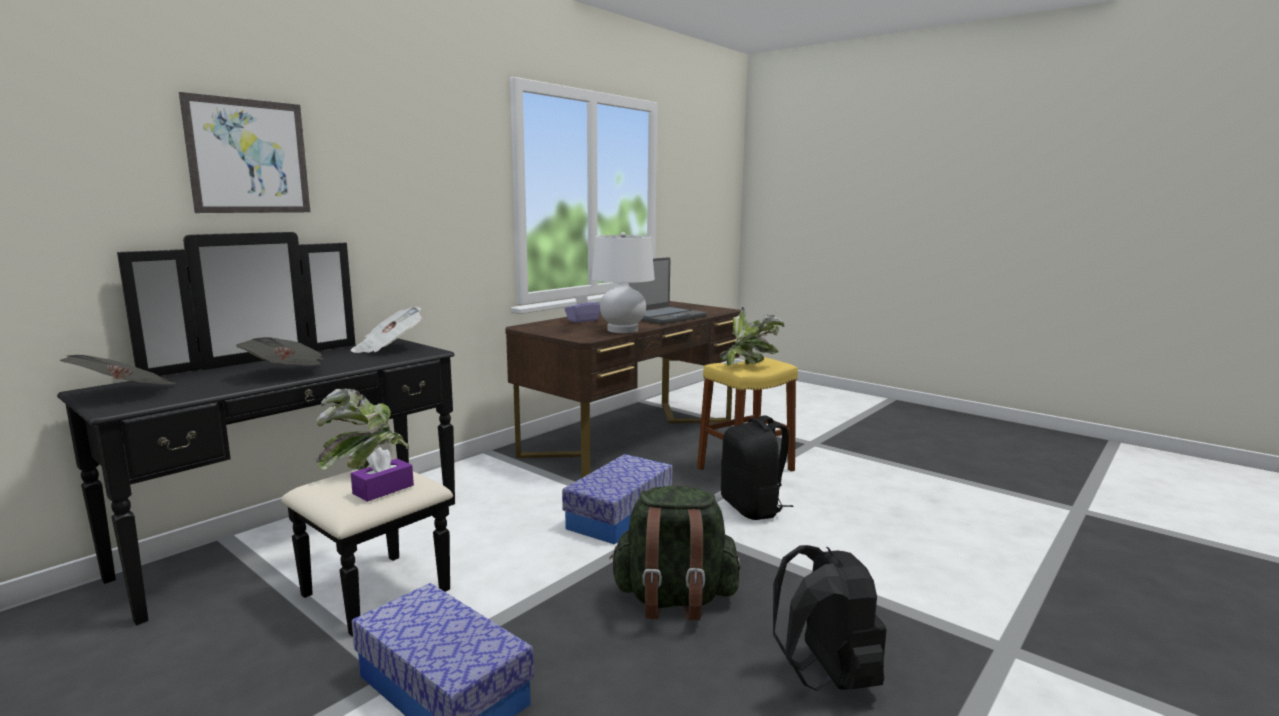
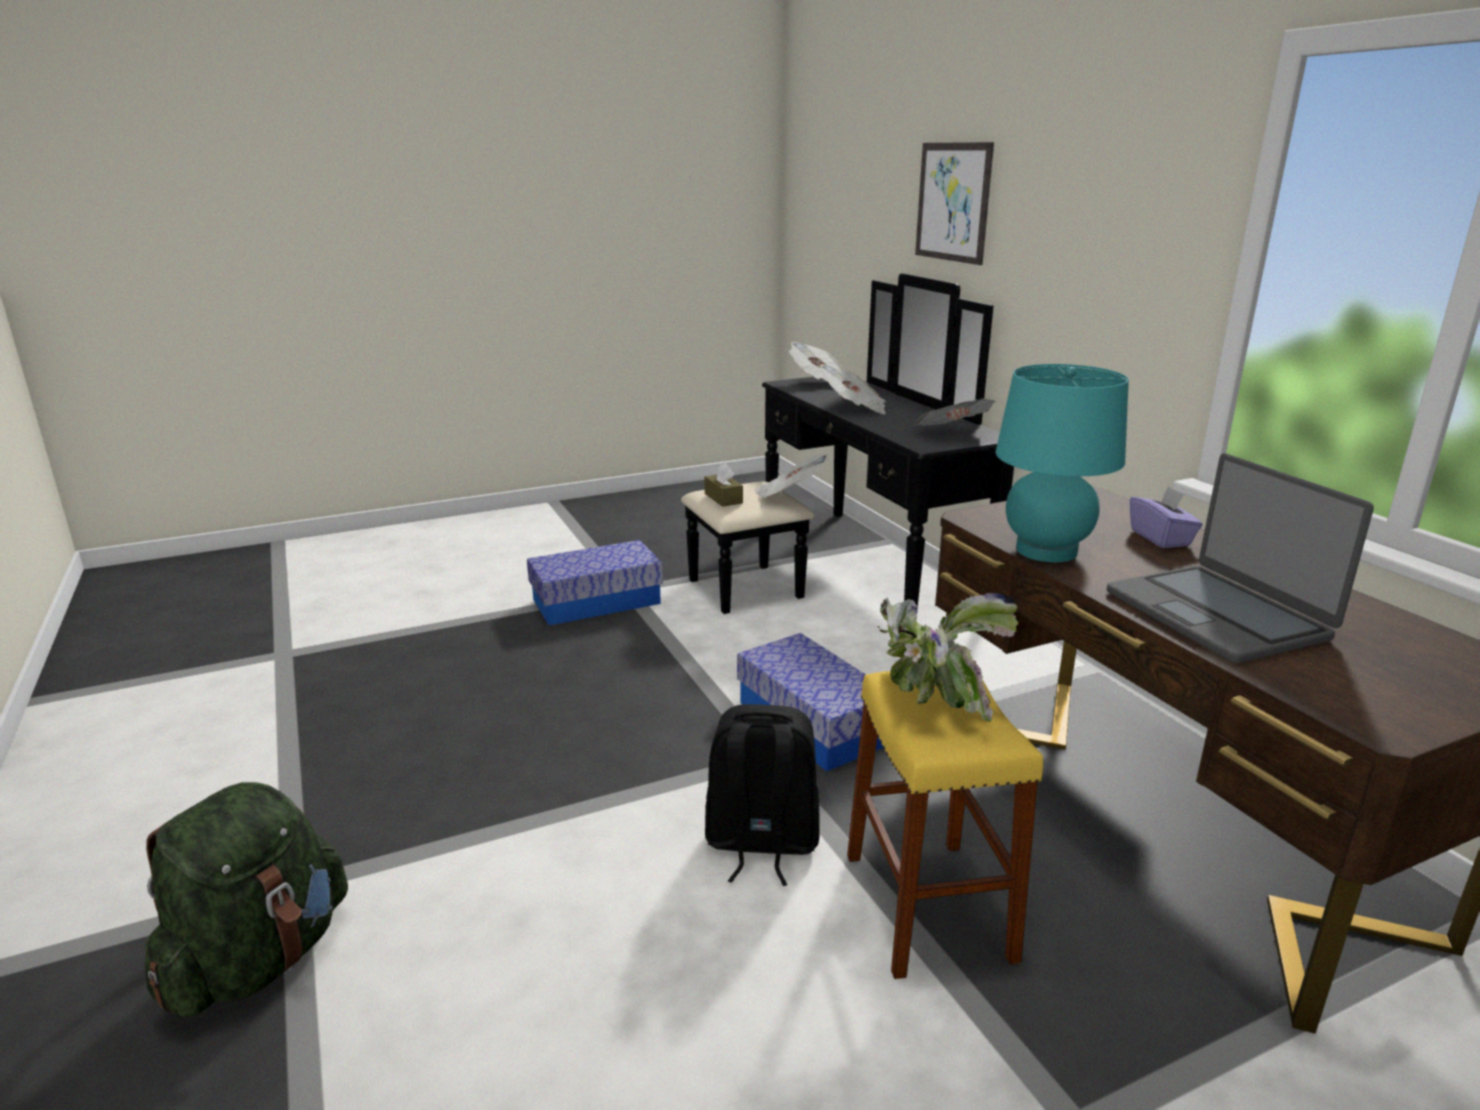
camera: 115 degrees right, 10 degrees up
(365, 464) = (789, 495): potted plant -> newspaper
(383, 489) = (723, 498): purple tissue box -> brown tissue box
(622, 330) = (1046, 551): white table lamp -> turquoise table lamp
(674, 600) = (603, 708): green backpack -> green backpack (260, 959)
(827, 676) = (420, 748): black backpack -> none

